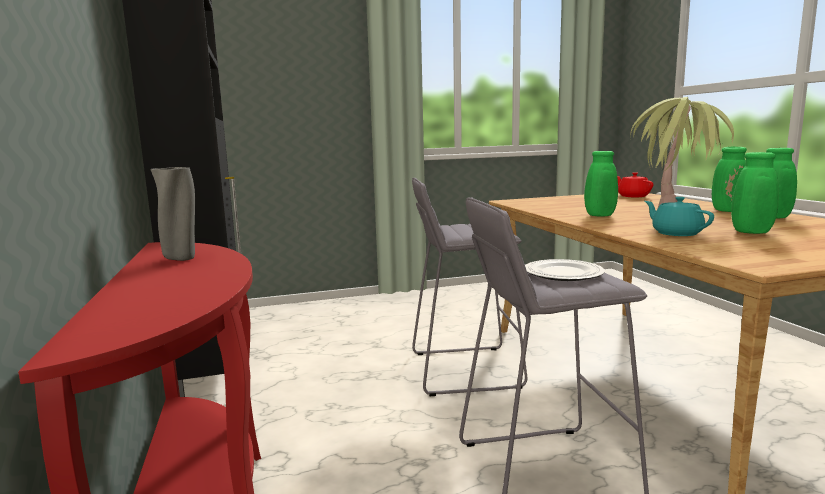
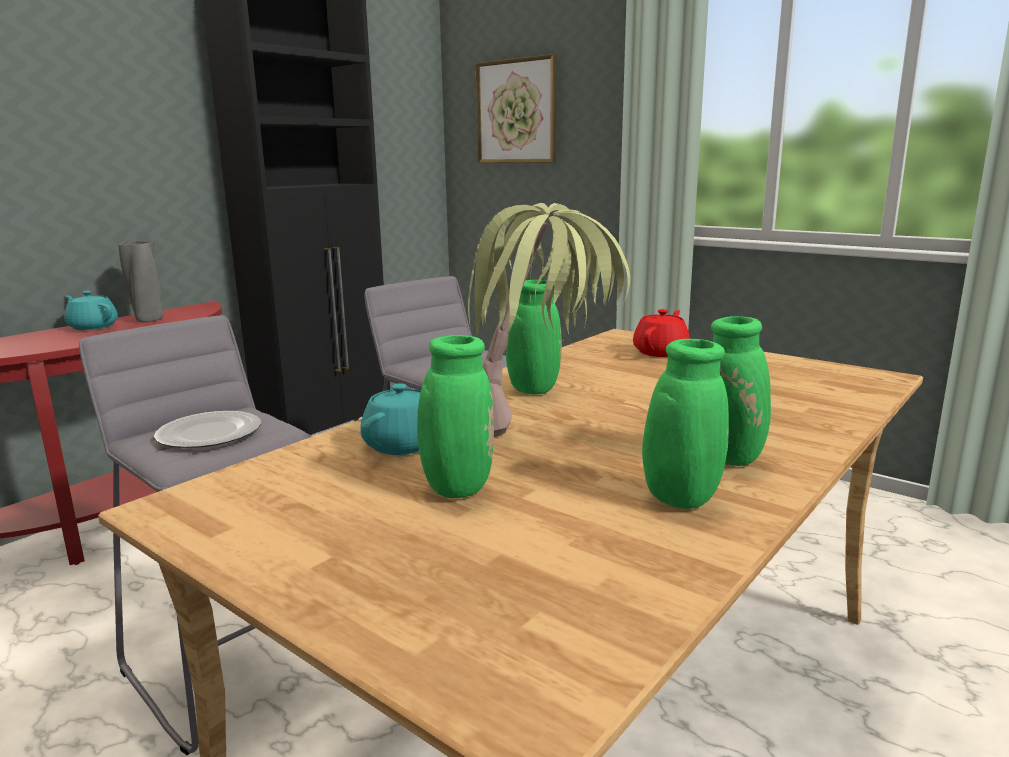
camera: 55 degrees right, 5 degrees up
(153, 273) = (92, 327): none -> turquoise teapot
(261, 71) = (516, 112): none -> picture
(633, 196) = (824, 382): red teapot -> red teapot (661, 352)

